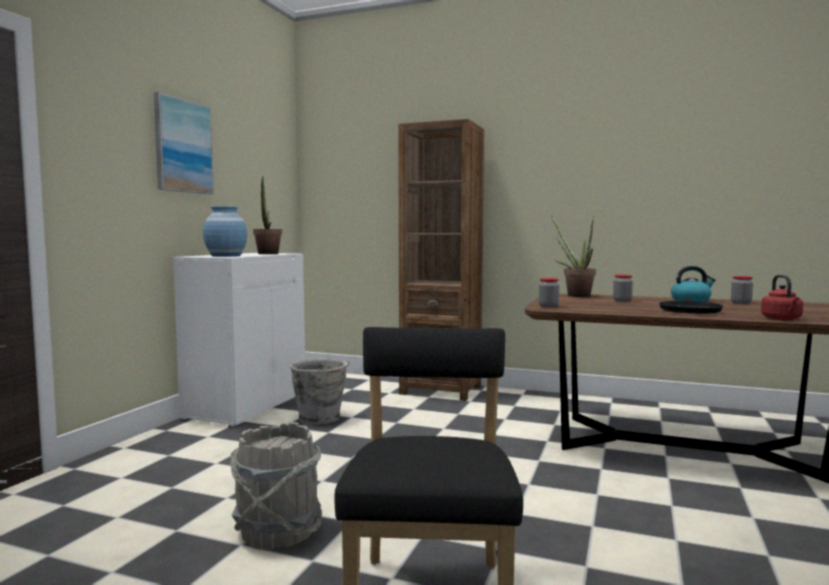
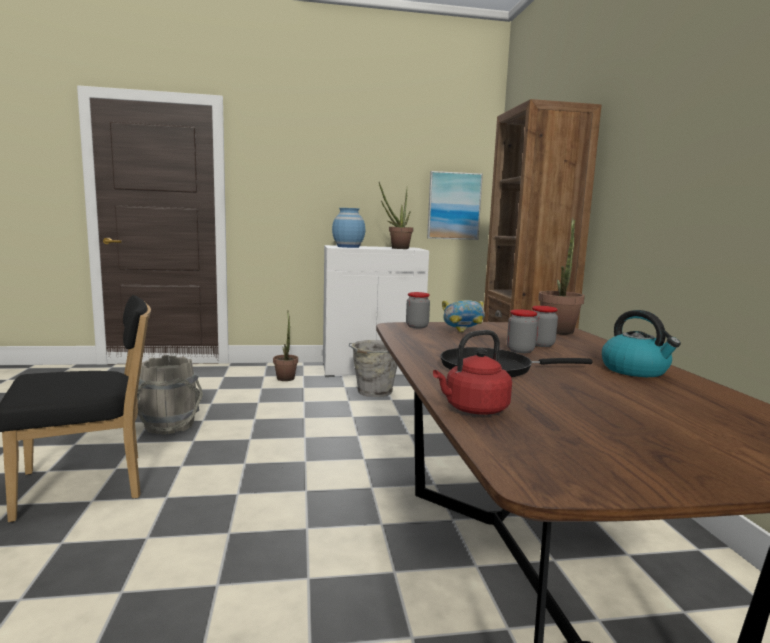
camera: 60 degrees right, 5 degrees up
(183, 146) = (345, 162): picture -> picture (454, 206)
(198, 445) = (286, 377): none -> potted plant
(580, 304) = (462, 333): none -> bowl
(741, 303) = (676, 395): jar -> jar (520, 350)

